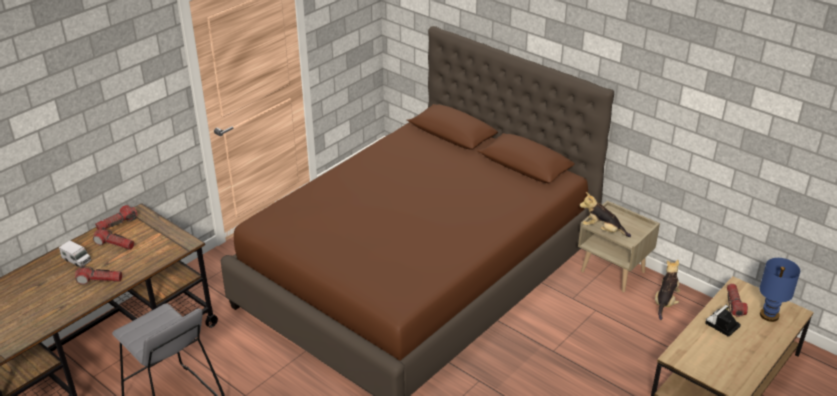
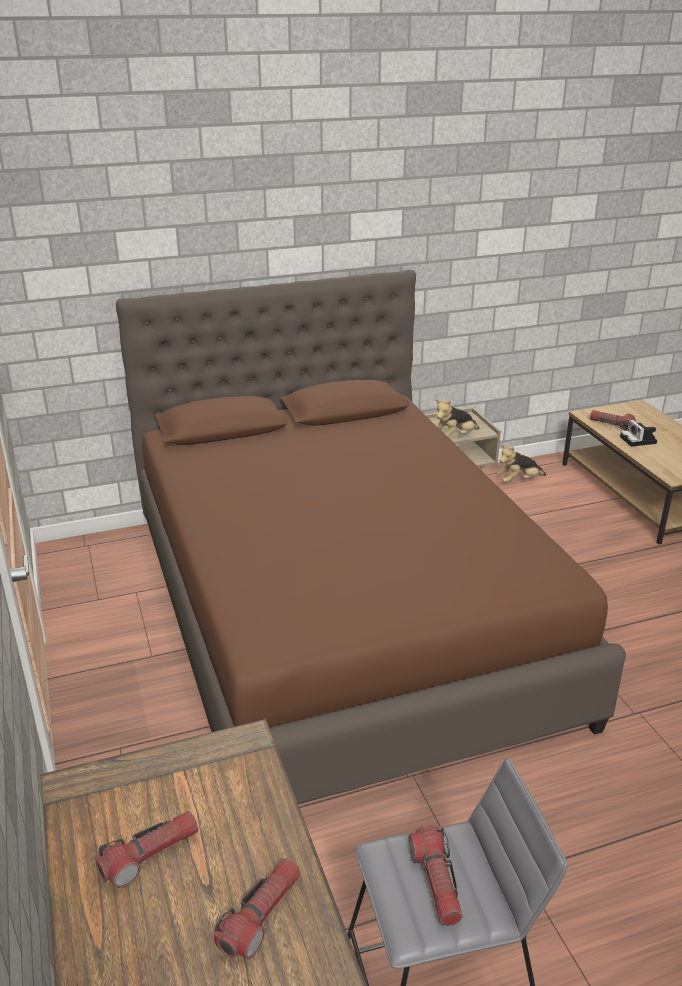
camera: 60 degrees left, 5 degrees down
(77, 260) = (146, 944): toy truck -> none
(117, 223) = (76, 832): flashlight -> flashlight (436, 882)
(665, 302) = (519, 481): plush toy -> plush toy turned 75 degrees counterclockwise
(769, 315) = (636, 417): blue table lamp -> none

